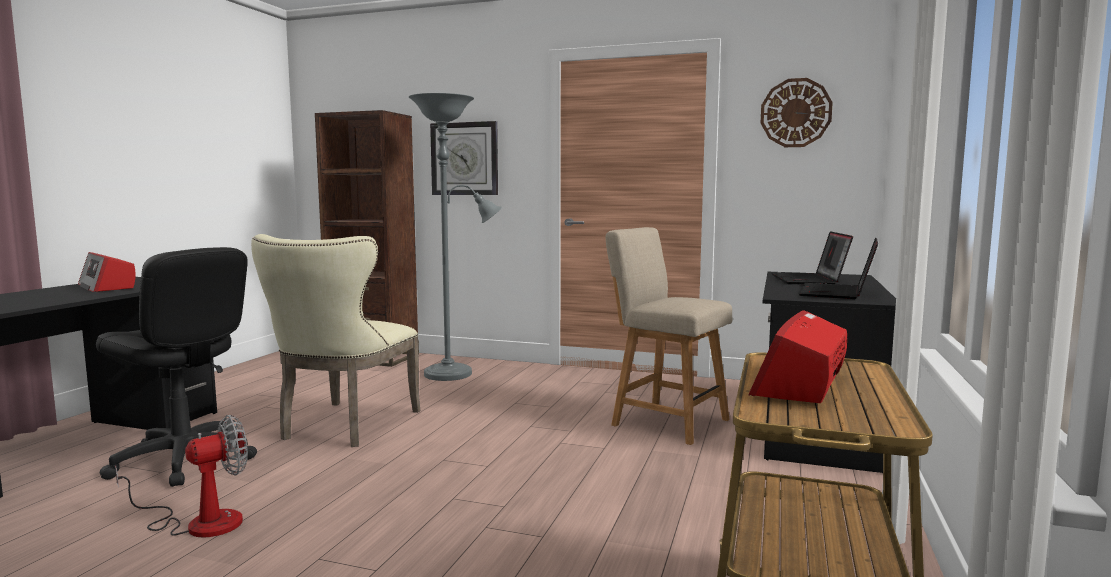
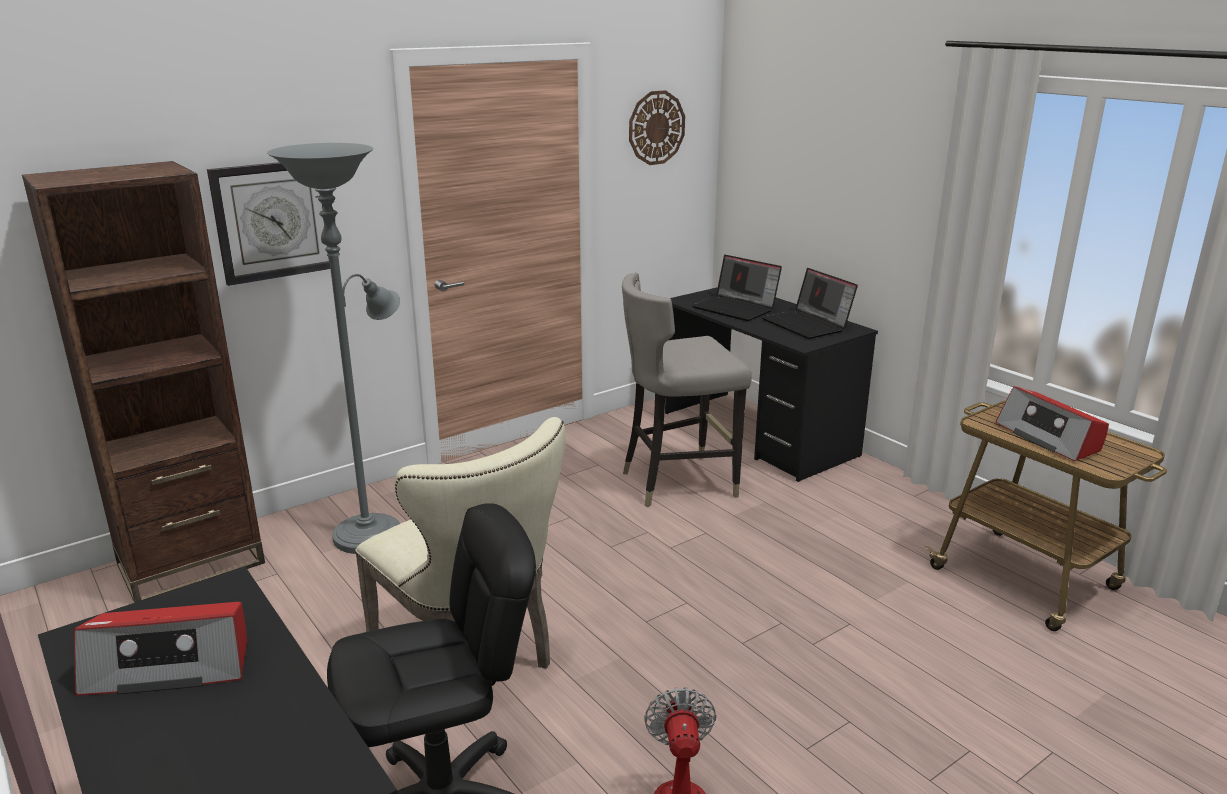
camera: 55 degrees left, 15 degrees up
(665, 421) = (677, 482): beige chair -> grey stool

